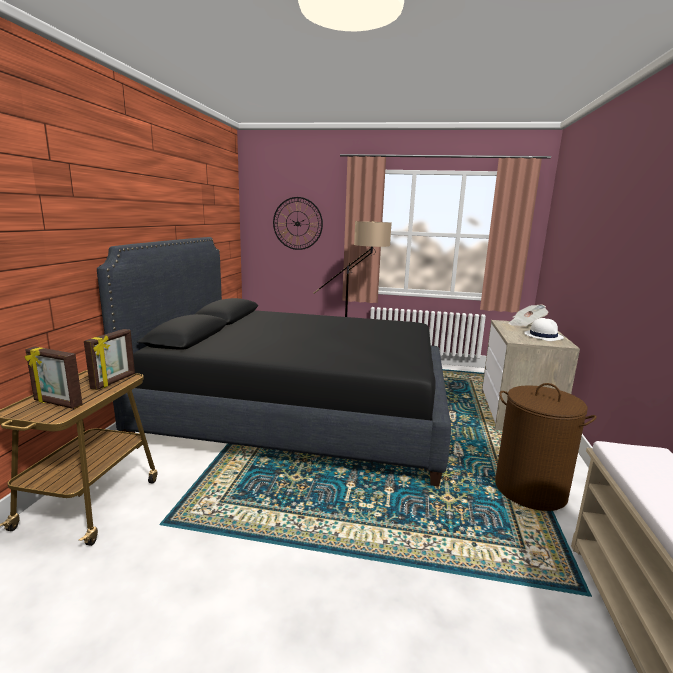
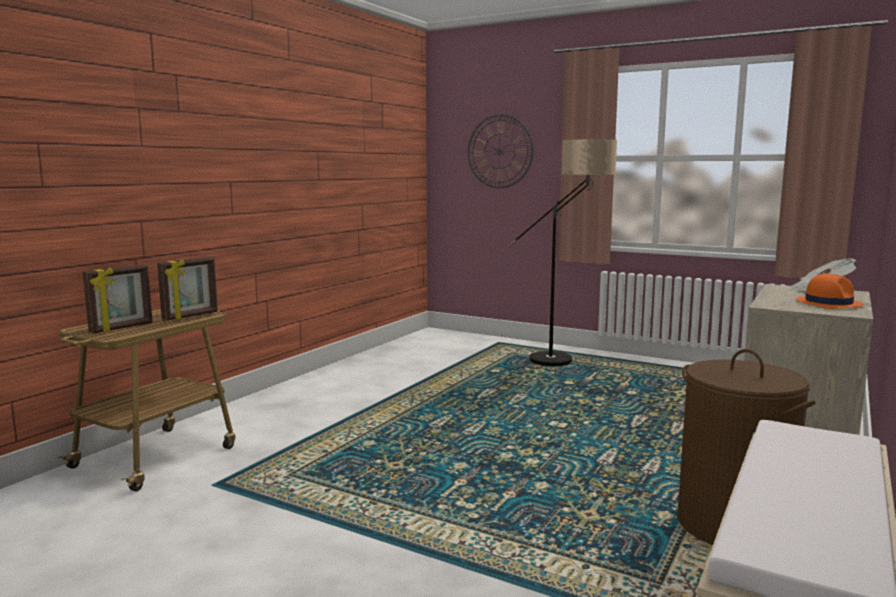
camera: 20 degrees right, 5 degrees down
(57, 403) = (122, 328): picture frame -> picture frame turned 90 degrees counterclockwise
(300, 414) = (449, 403): black bed -> none
(543, 336) = (828, 303): white hat -> orange hat

